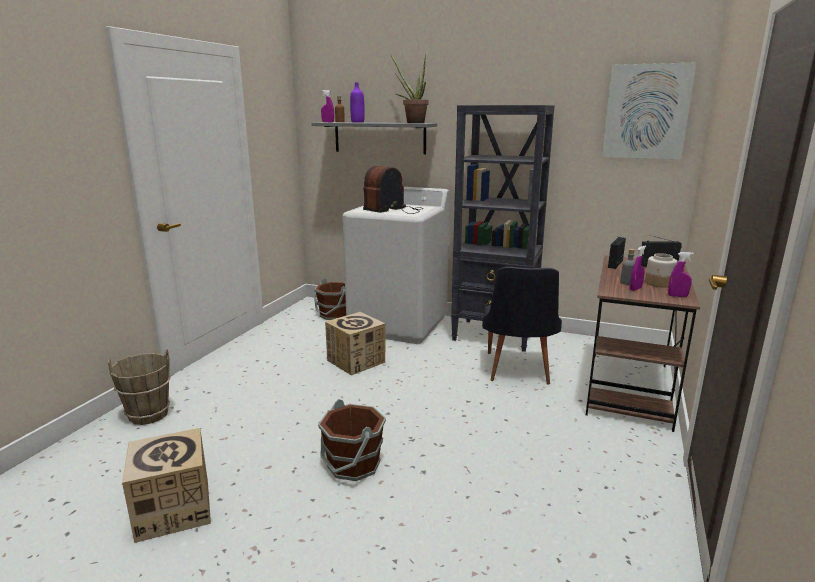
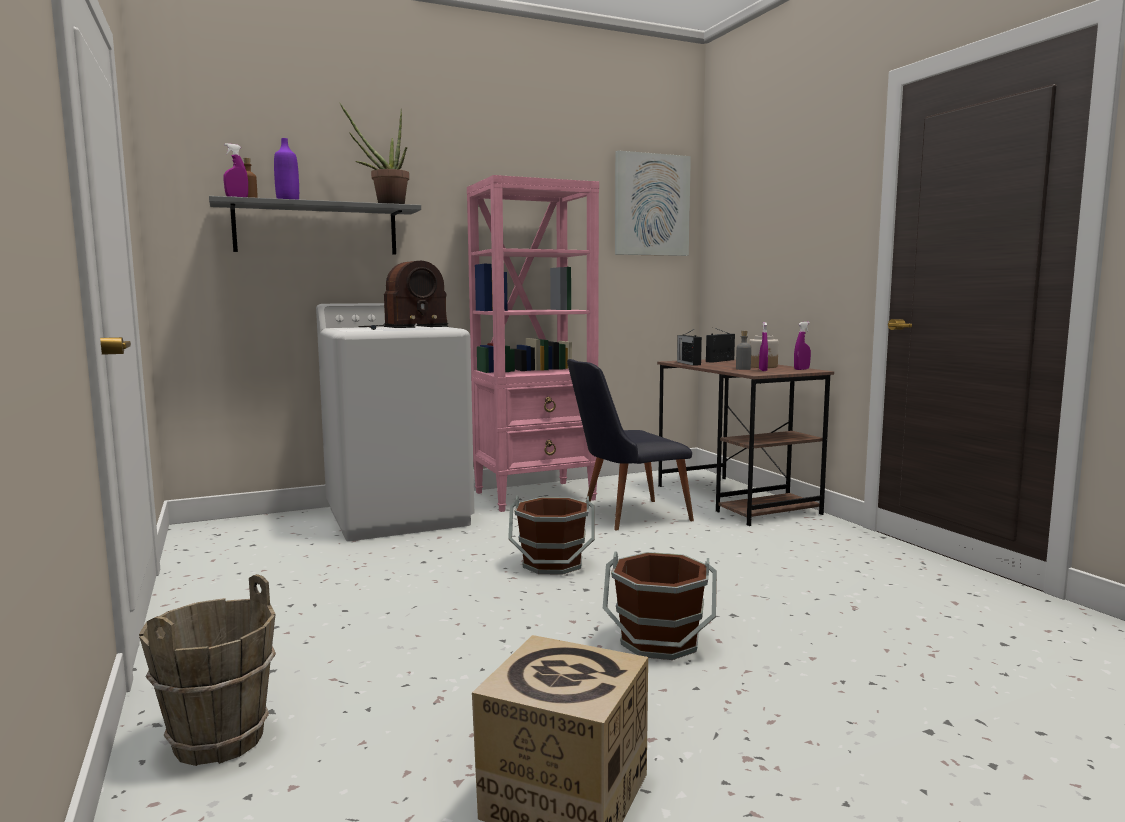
camera: 45 degrees left, 10 degrees down
(334, 315) = (275, 531): brown bucket -> brown bucket (553, 564)
(356, 361) = (430, 562): cardboard box -> none
(394, 210) = (402, 328): radio -> radio turned 120 degrees counterclockwise
(495, 335) = (536, 496): black bookcase -> pink bookcase
(517, 371) = (625, 516): black chair -> black chair turned 105 degrees clockwise

